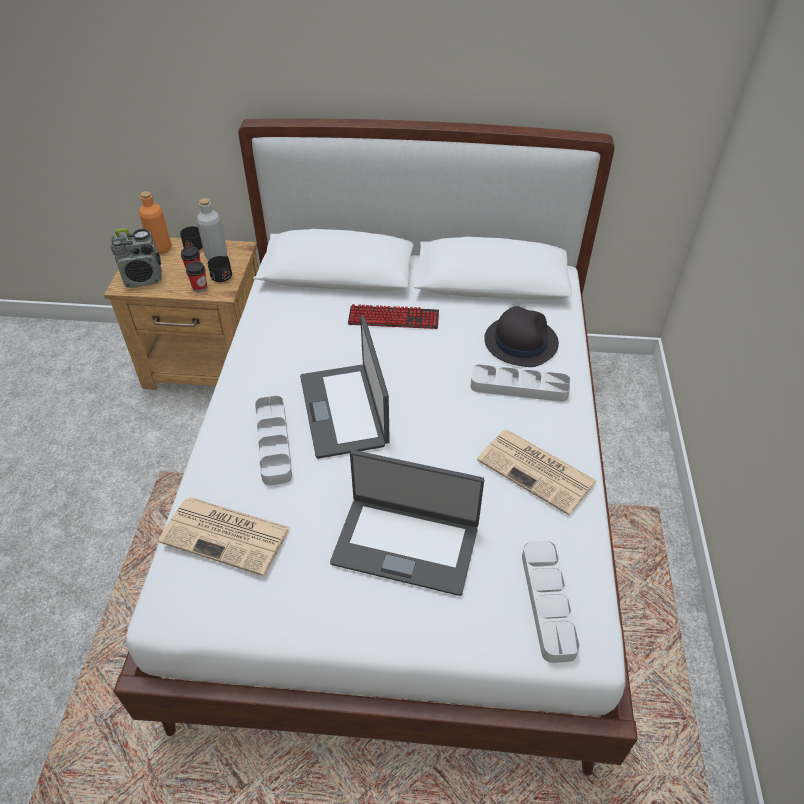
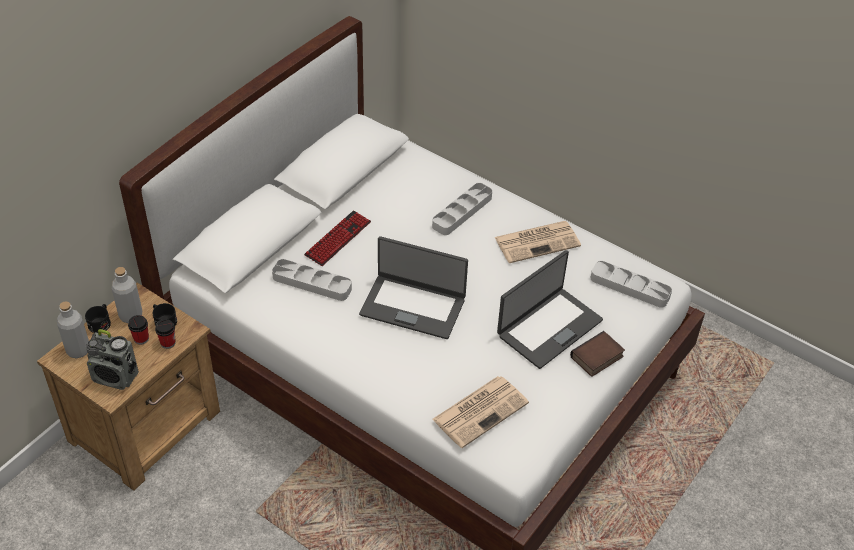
camera: 60 degrees left, 0 degrees up
(144, 279) = (116, 377): radio -> radio turned 90 degrees clockwise
(161, 248) = (78, 350): orange bottle -> grey bottle
(273, 443) = (415, 356): grey tray -> grey tray (312, 283)
(393, 620) = (597, 358): none -> book
(520, 341) = (420, 188): black hat -> none

